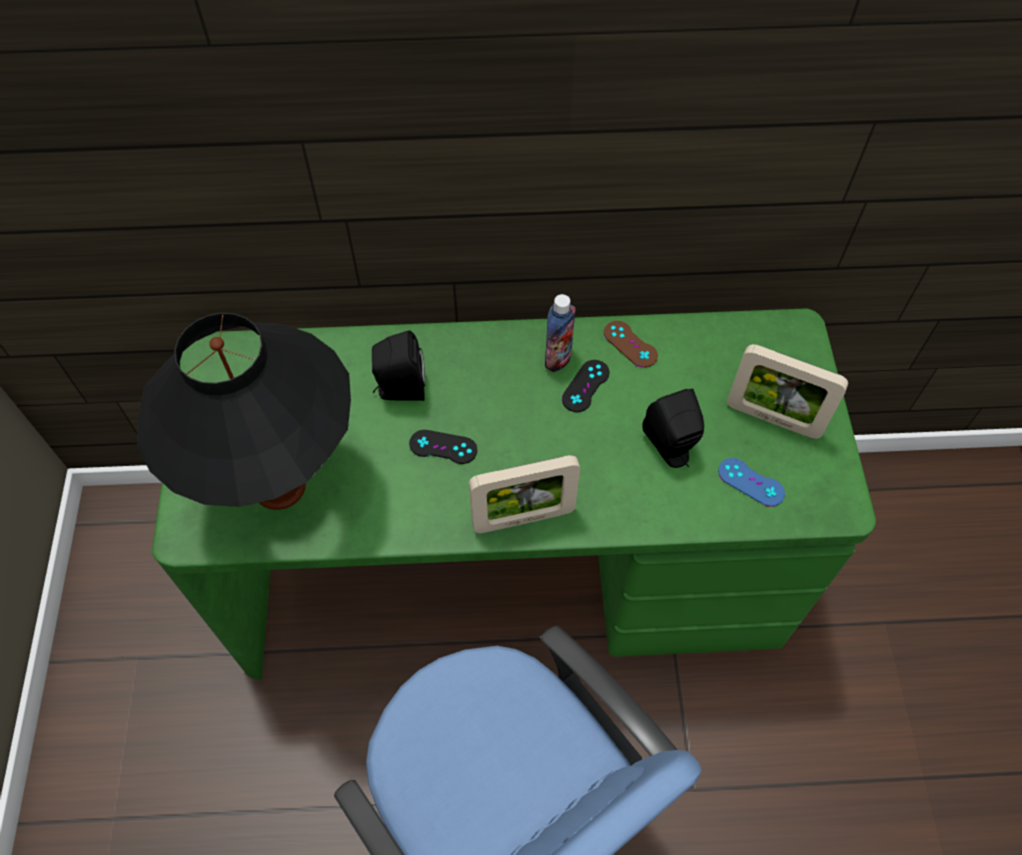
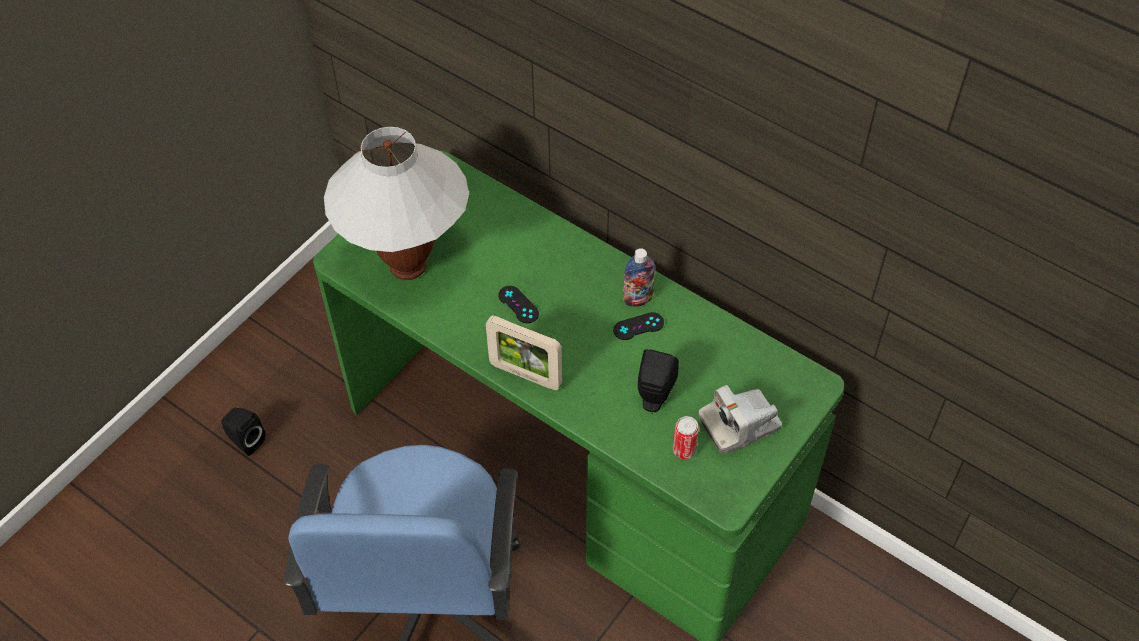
camera: 40 degrees right, 5 degrees down
(281, 487) = (409, 266): black table lamp -> white table lamp
(399, 389) = (524, 255): black speaker -> black speaker (245, 441)
(630, 344) = (693, 320): brown game controller -> none
(751, 482) = (684, 450): blue game controller -> can
(773, 419) = (739, 425): picture frame -> camera

